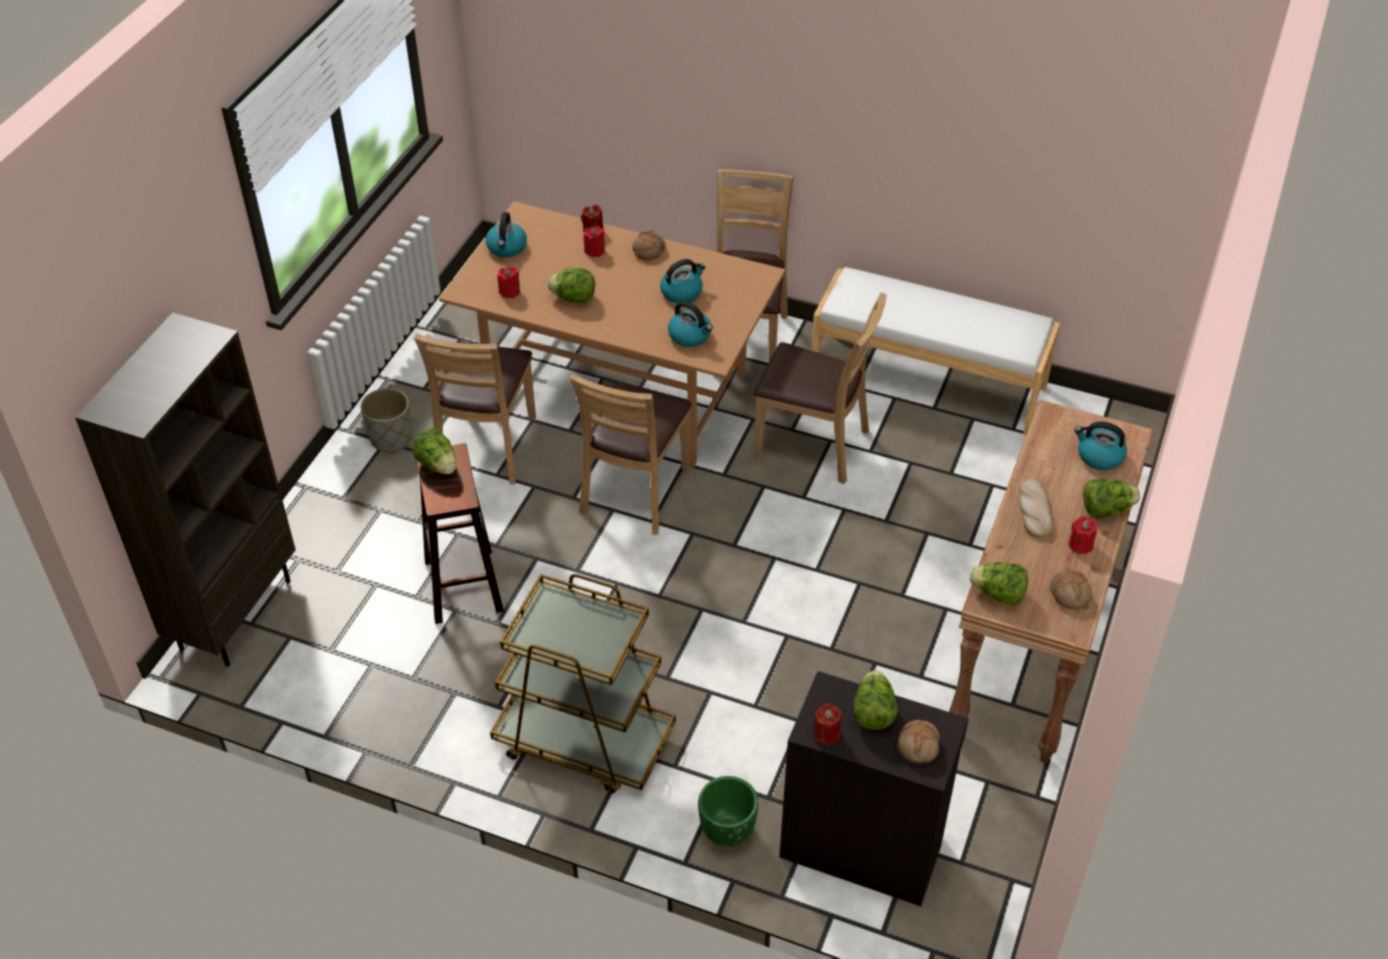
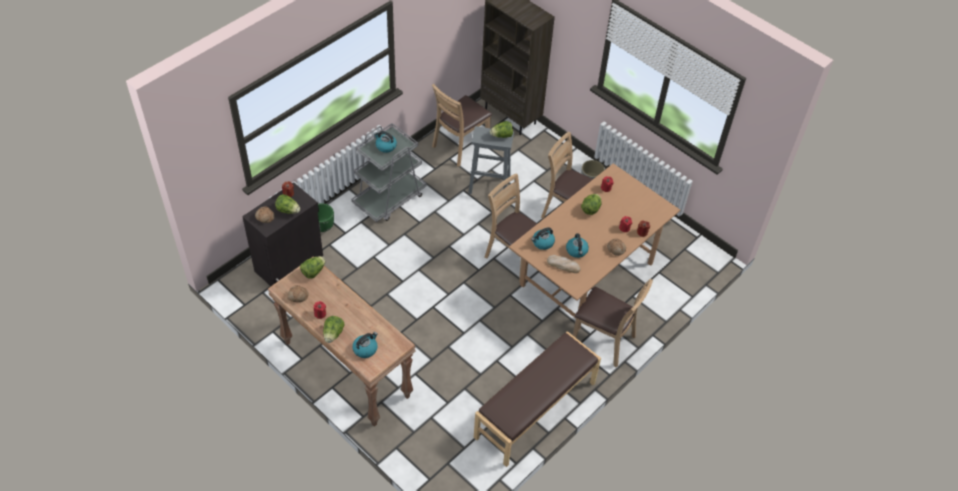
camera: 110 degrees right, 5 degrees up
(463, 584) = (490, 185): brown stool -> grey stool
(507, 248) = (641, 196): kettle -> kettle (385, 146)
(583, 740) = (389, 198): brown cart -> grey cart
(813, 445) = (512, 338): brown chair -> brown chair (460, 146)
(928, 380) = (536, 410): white bench -> brown bench
(1034, 510) = (349, 307): bread -> bread (563, 265)

